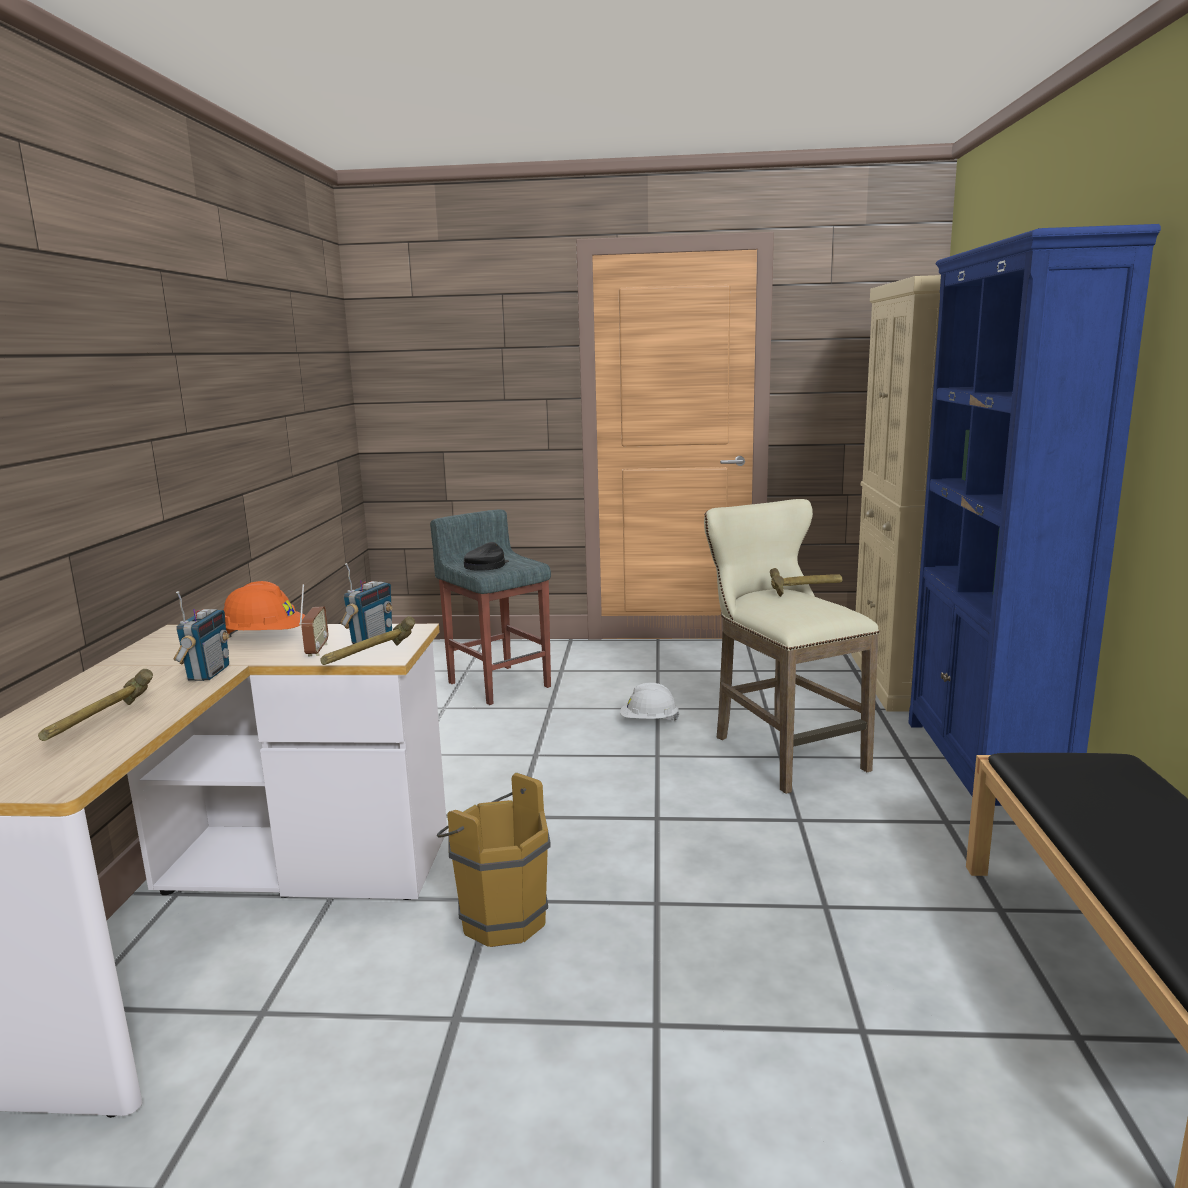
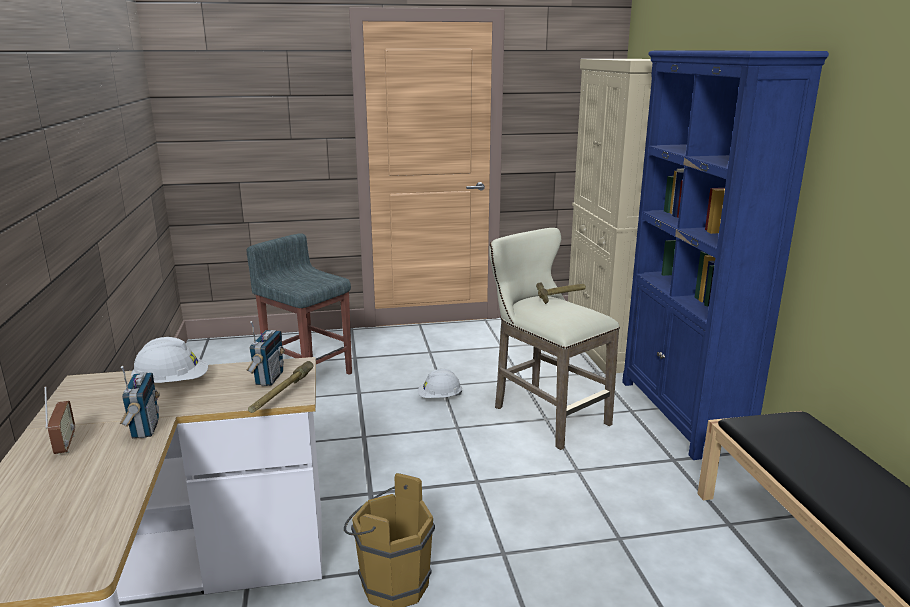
camera: 15 degrees left, 5 degrees up
(99, 726) = (79, 498): hammer -> none
(265, 638) = (172, 384): orange hard hat -> white hard hat
(316, 650) = (228, 394): radio -> radio (65, 445)
(486, 565) = (298, 283): black cap -> none

